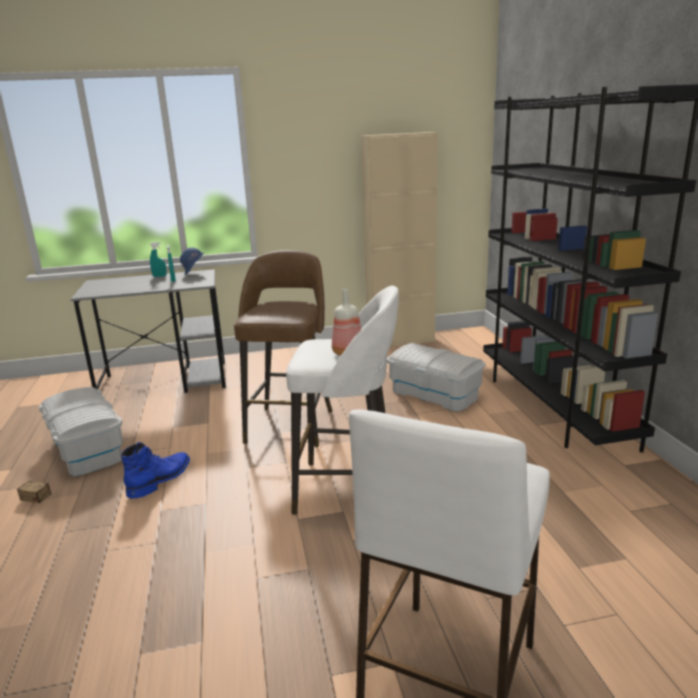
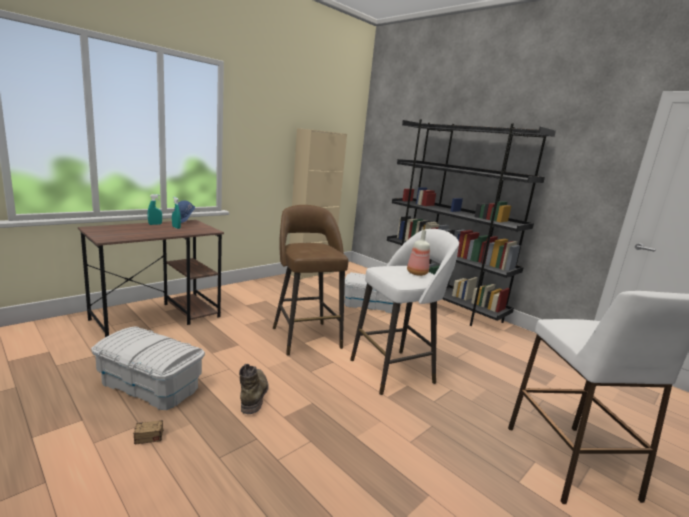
camera: 35 degrees left, 5 degrees down
(160, 479) = (254, 394): blue boot -> green boot
(166, 382) = (158, 318): grey desk -> brown desk

